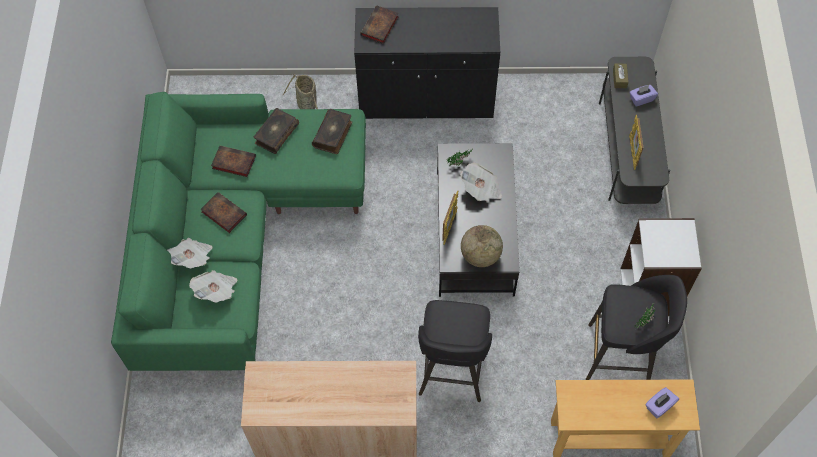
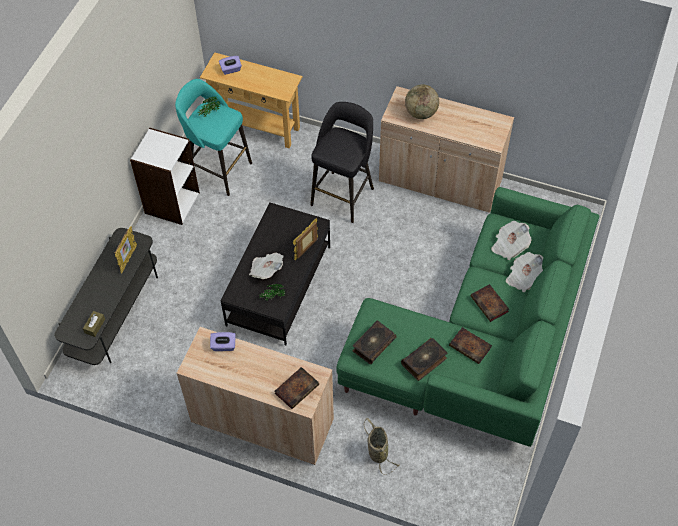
camera: 160 degrees left, 5 degrees down
(426, 98) = (262, 421): black cabinet -> beige cabinet
(480, 255) = (293, 221): globe -> globe (421, 113)
(621, 355) = (218, 170): black stool -> turquoise stool
(641, 99) = (89, 301): purple tissue box -> purple tissue box (223, 346)

